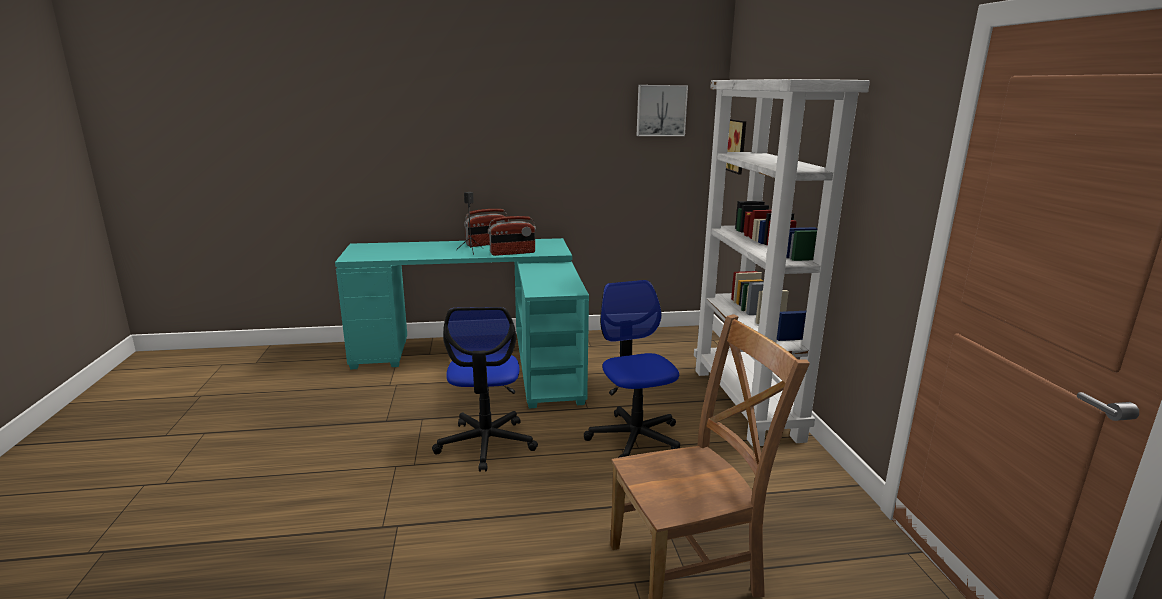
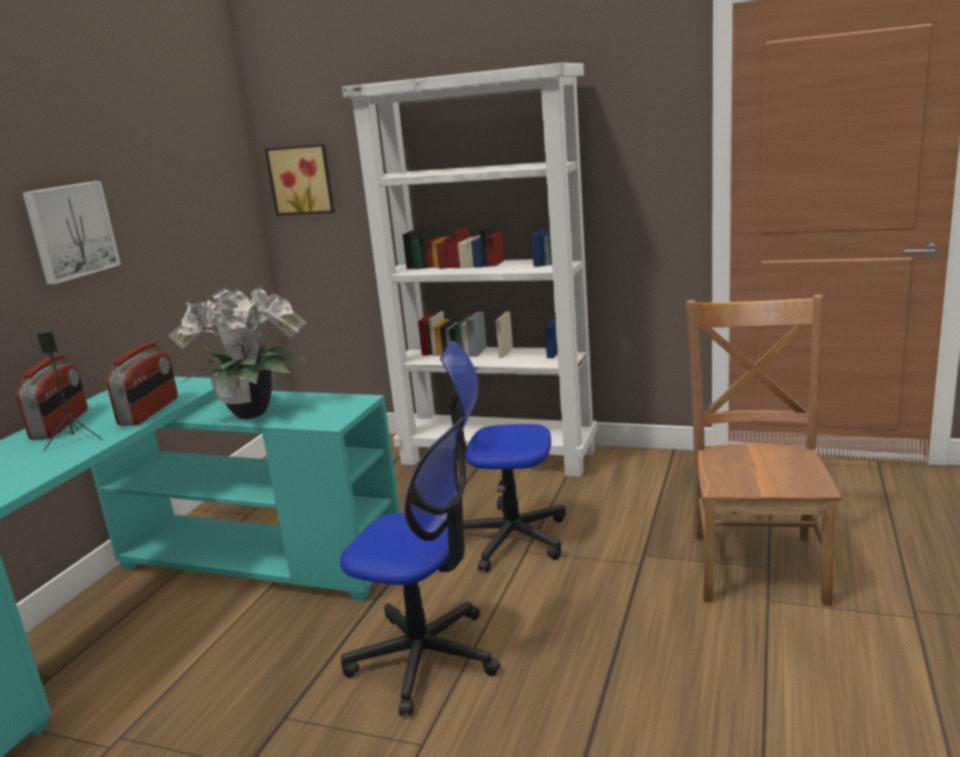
camera: 60 degrees left, 0 degrees up
(538, 275) = (255, 414): none -> potted plant
(661, 110) = (194, 147): picture -> picture (70, 231)

